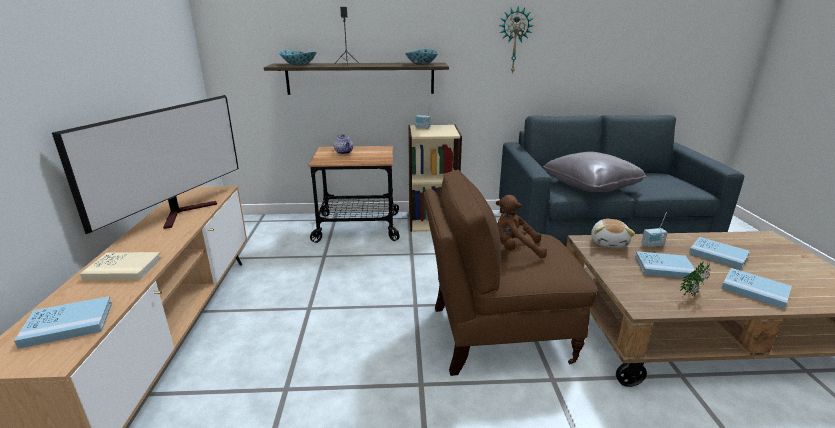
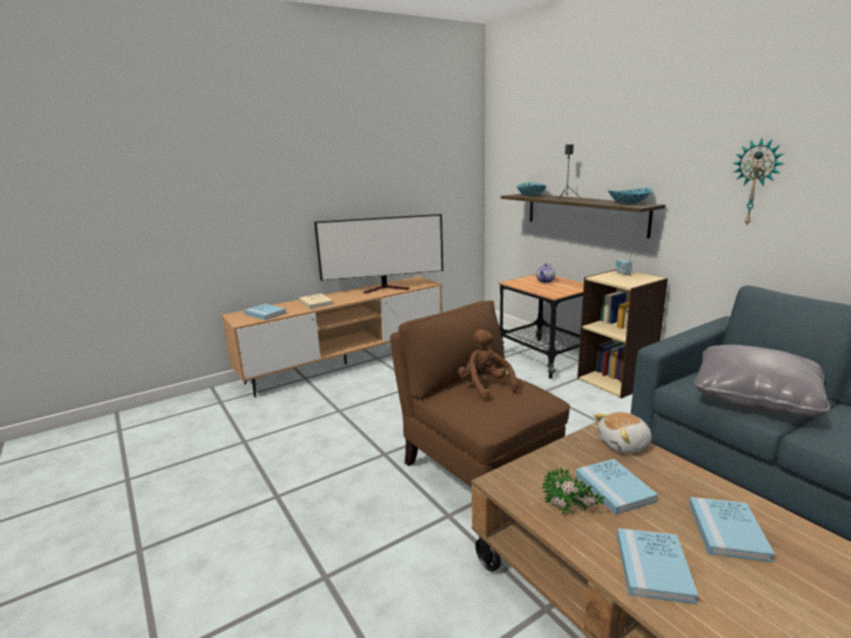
camera: 60 degrees right, 5 degrees down
(653, 245) = (667, 474): radio -> none

